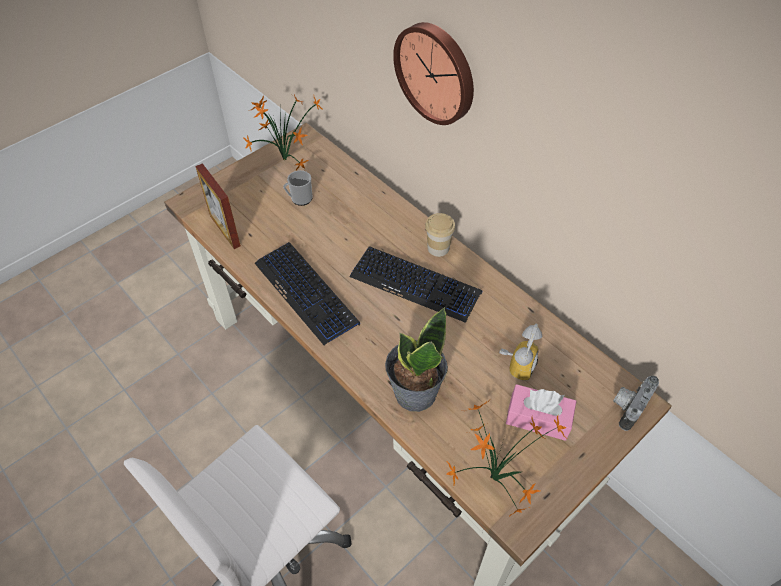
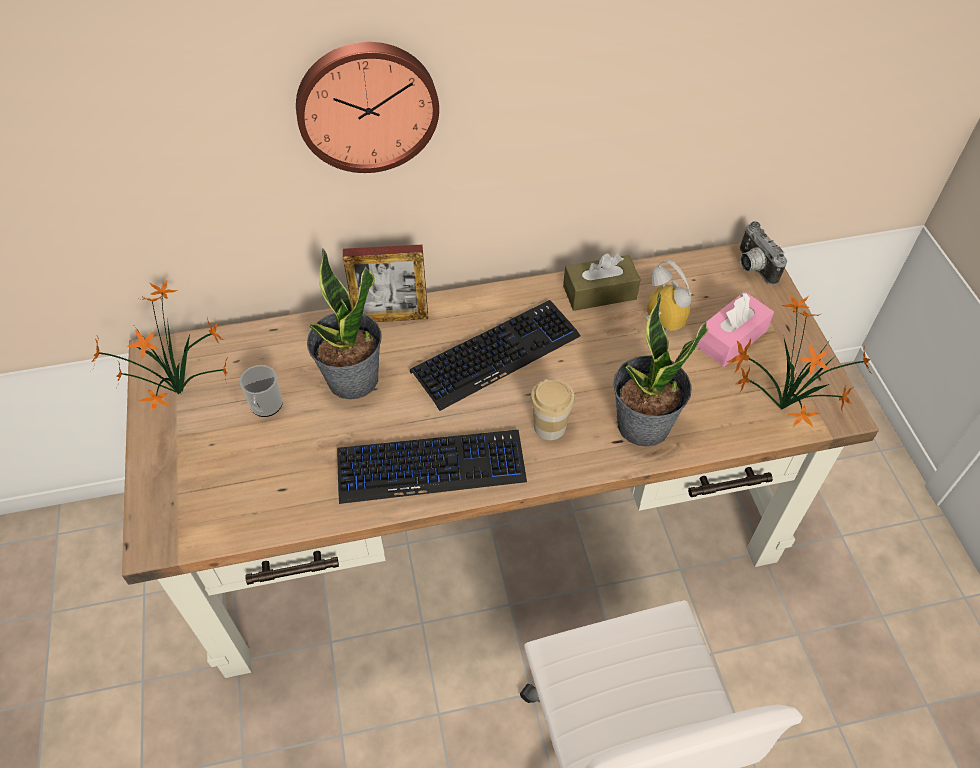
camera: 60 degrees left, 0 degrees up
(225, 230) = (250, 516): picture frame -> picture frame (391, 317)
(345, 225) = (352, 380): none -> potted plant
(438, 248) = (458, 310): cup -> cup (549, 427)
(516, 317) = (599, 292): none -> brown tissue box

